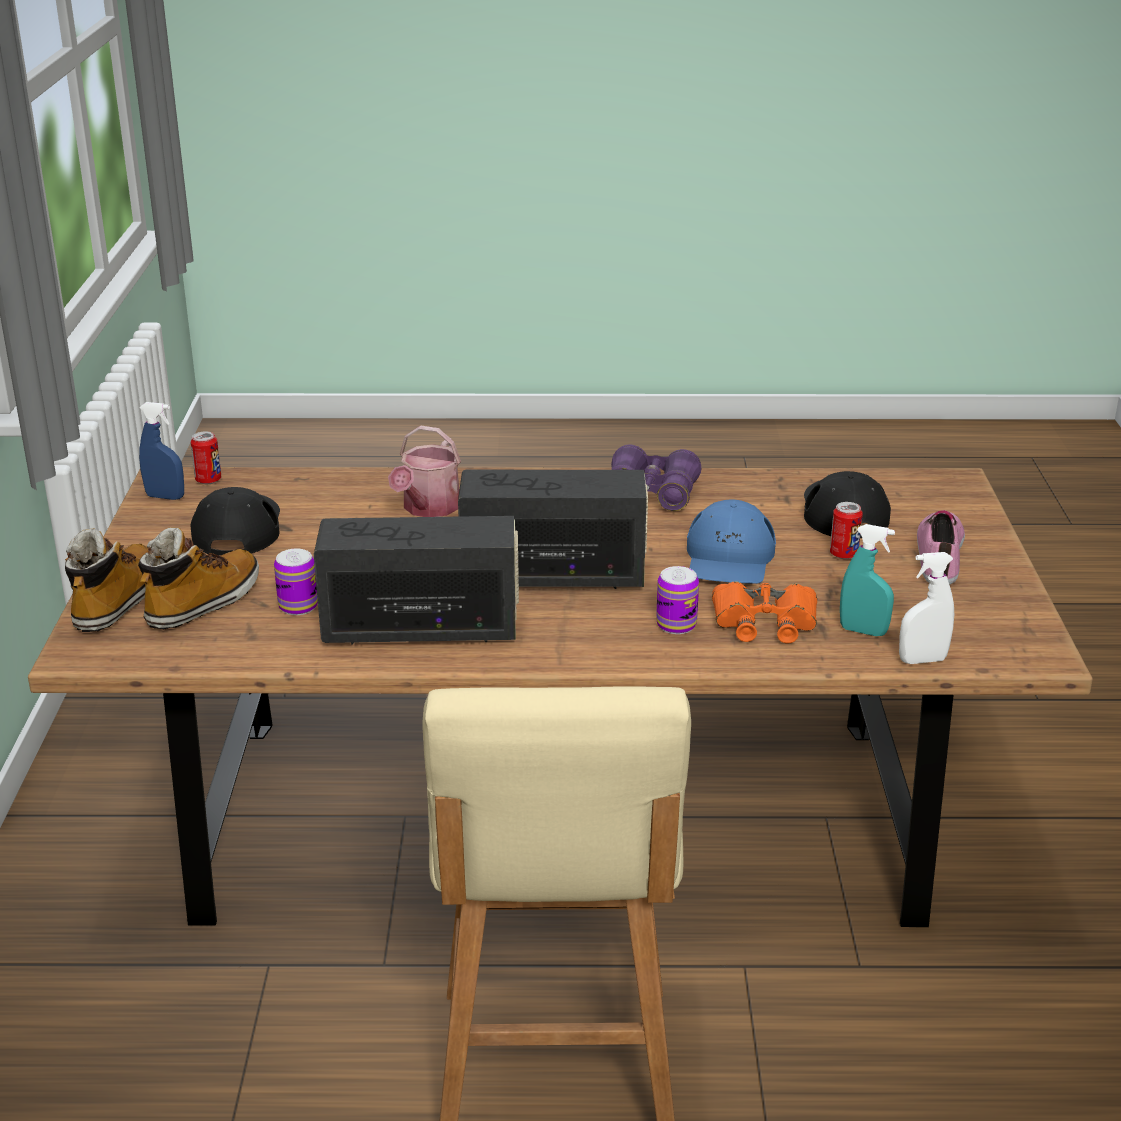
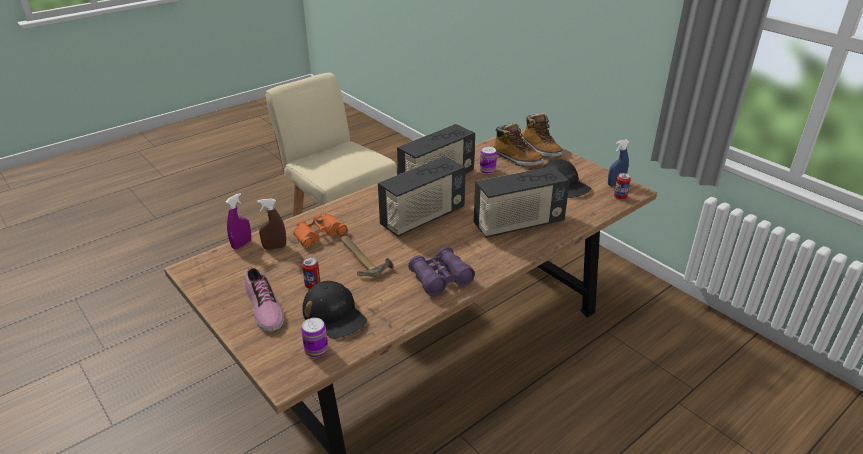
camera: 140 degrees right, 5 degrees up
(203, 603) = (516, 159): boot -> boot turned 45 degrees counterclockwise
(428, 508) = (518, 224): watering can -> radio
(676, 625) = (351, 218): can -> can (316, 350)
(729, 558) = (363, 258): blue cap -> hammer
(863, 631) = (275, 247): turquoise spray bottle -> brown spray bottle
(922, 660) = (242, 244): white spray bottle -> purple spray bottle

